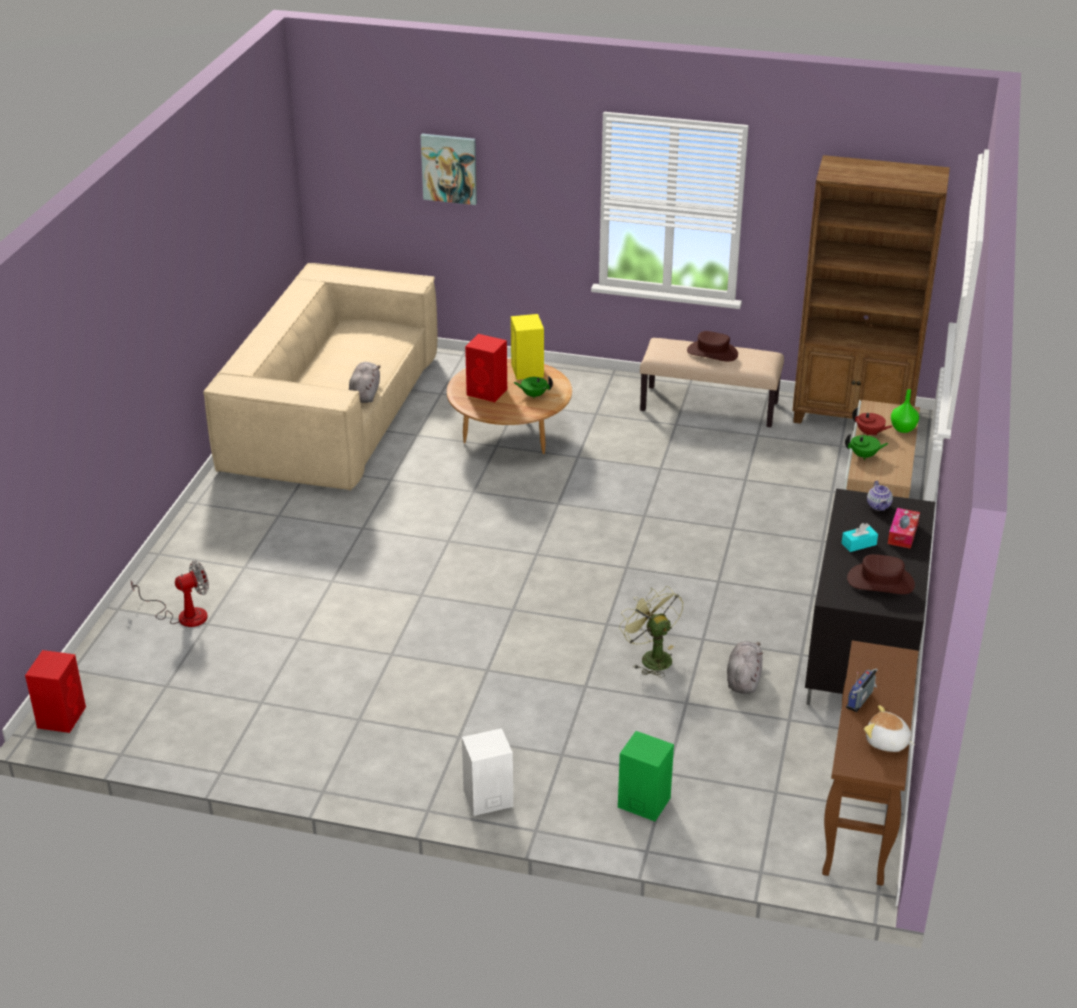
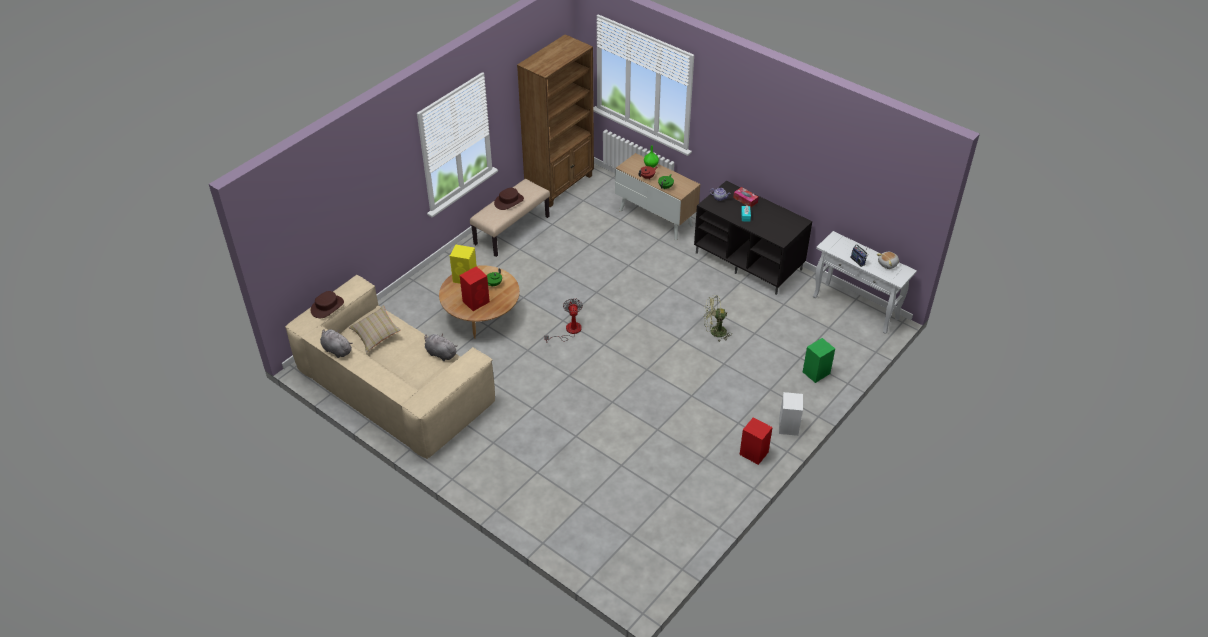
camera: 65 degrees left, 10 degrees up
(62, 716) = (633, 590): red speaker -> red speaker (753, 453)
(183, 615) = (568, 512): fan -> fan (569, 331)
(366, 340) = (376, 334): none -> beige pillow
(449, 168) = (345, 205): picture -> none
(743, 679) = (748, 307): grey plush toy -> grey plush toy (336, 350)
(861, 817) = (856, 308): brown console table -> white console table
(880, 581) = (777, 221): brown hat -> brown hat (327, 307)

